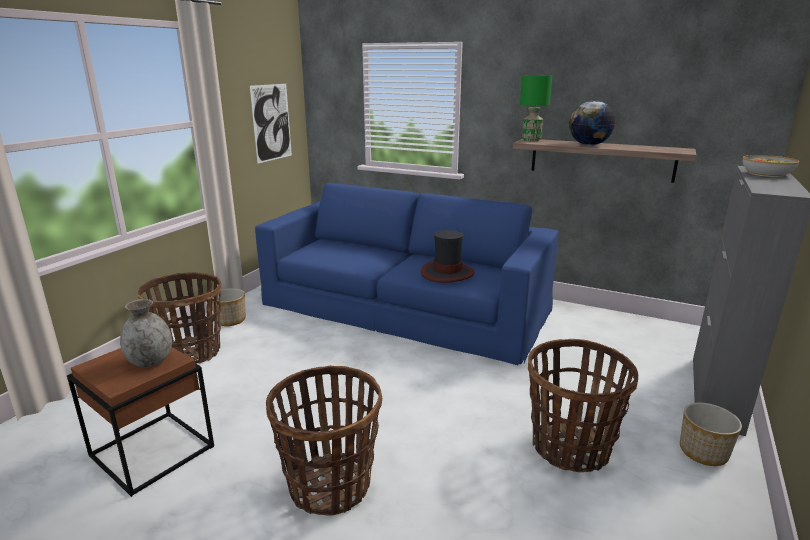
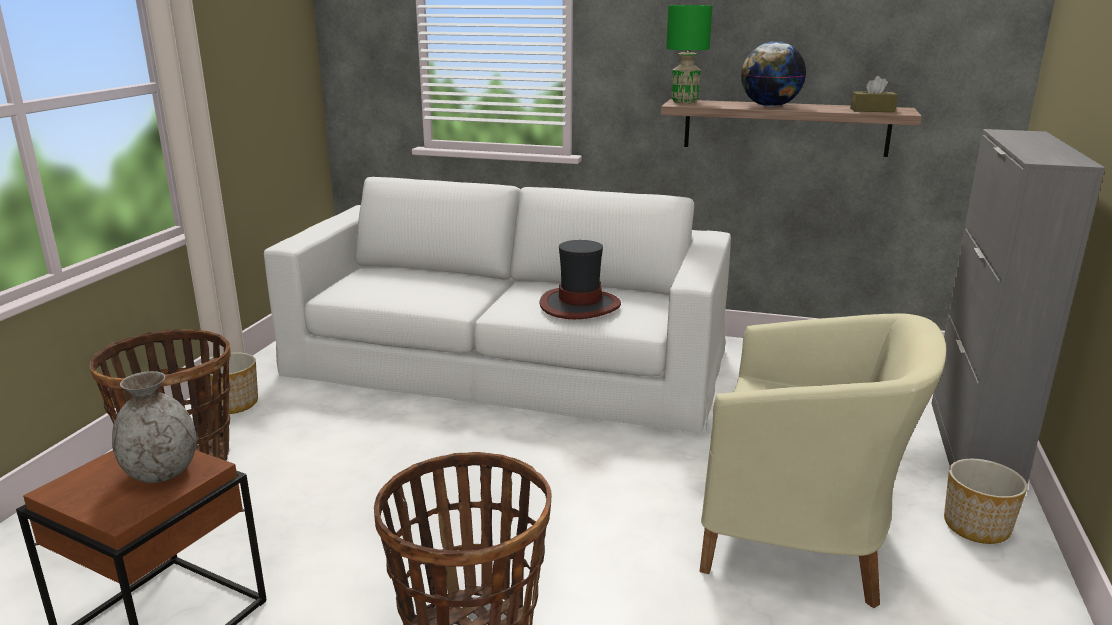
camera: 10 degrees left, 0 degrees up
(271, 122) = (272, 83): picture -> none
(405, 306) = (508, 361): blue sofa -> white sofa
(570, 448) = (801, 541): basket -> beige armchair
(661, 149) = (872, 110): none -> brown tissue box
(766, 173) = (1026, 138): bowl -> none

